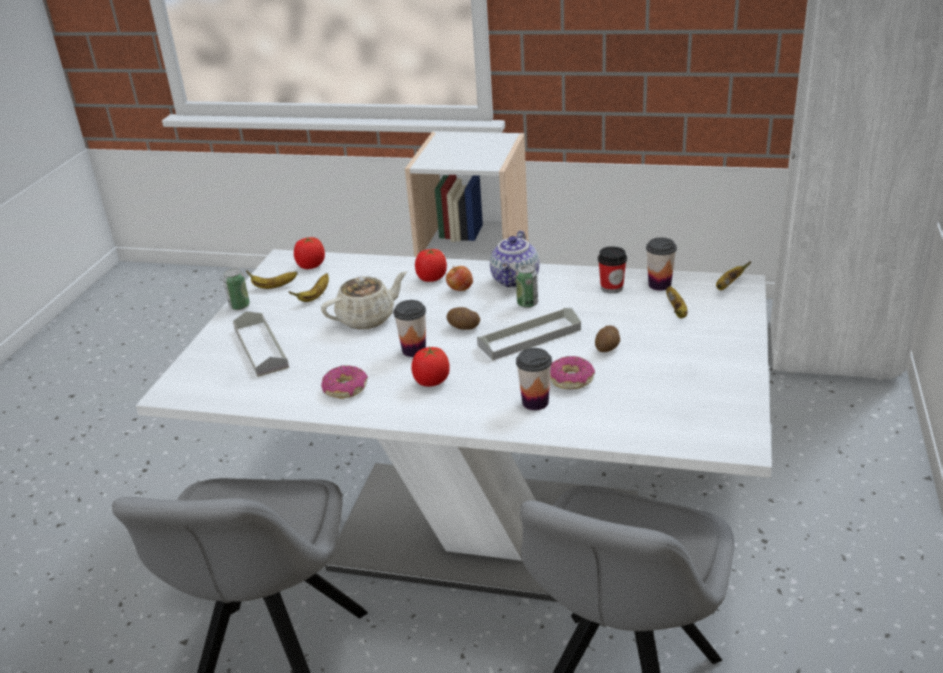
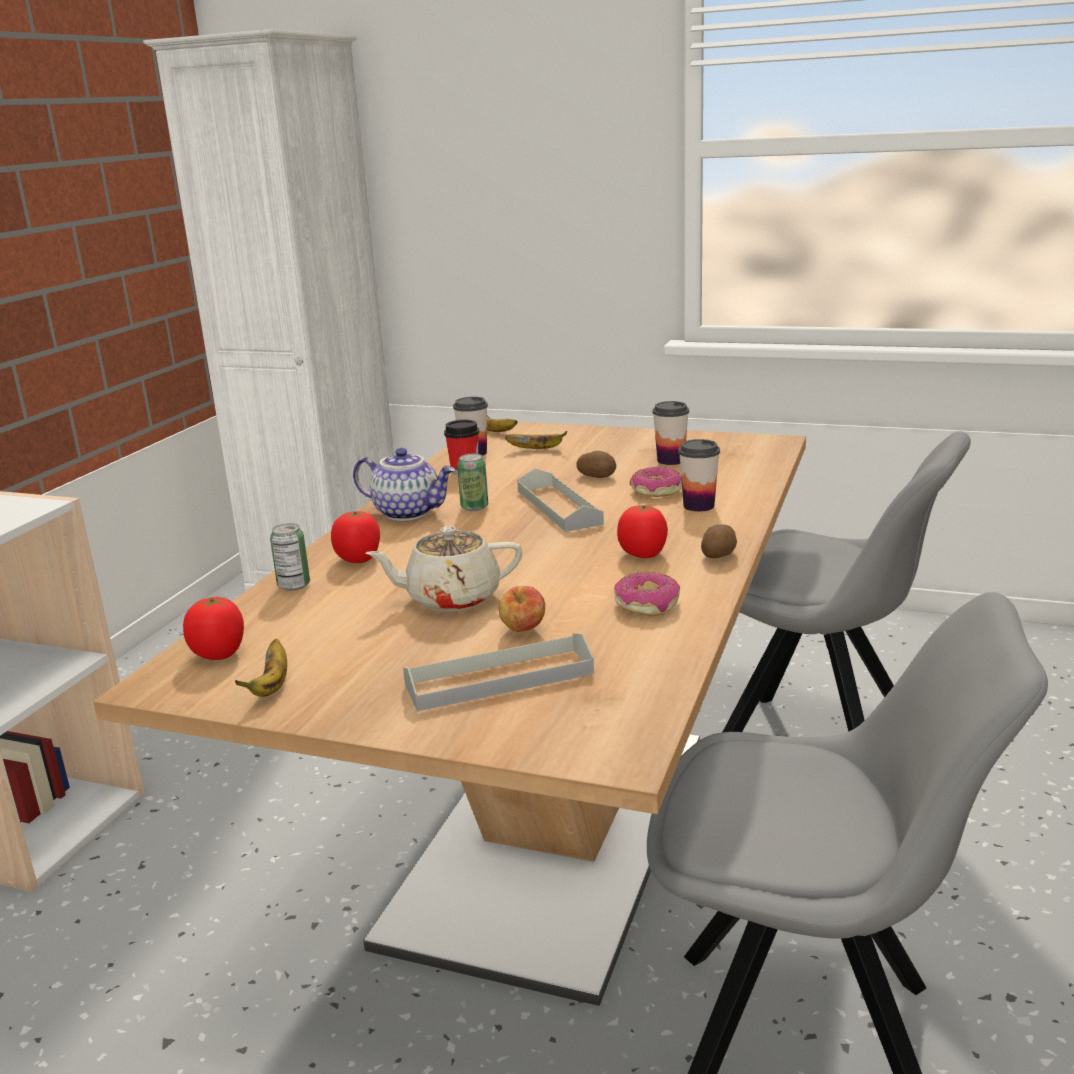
camera: 85 degrees left, 10 degrees down
(239, 306) = (325, 714): can -> can (294, 585)
(315, 296) = (345, 643): banana -> none
(367, 318) = (451, 598): beige teapot -> beige teapot turned 75 degrees counterclockwise
(414, 350) = (560, 565): cup -> cup (671, 460)
(460, 290) = (408, 542): apple -> apple (523, 630)
(463, 327) = (514, 539): potato -> potato (719, 555)
(486, 532) = (553, 835): white dining table -> brown dining table

